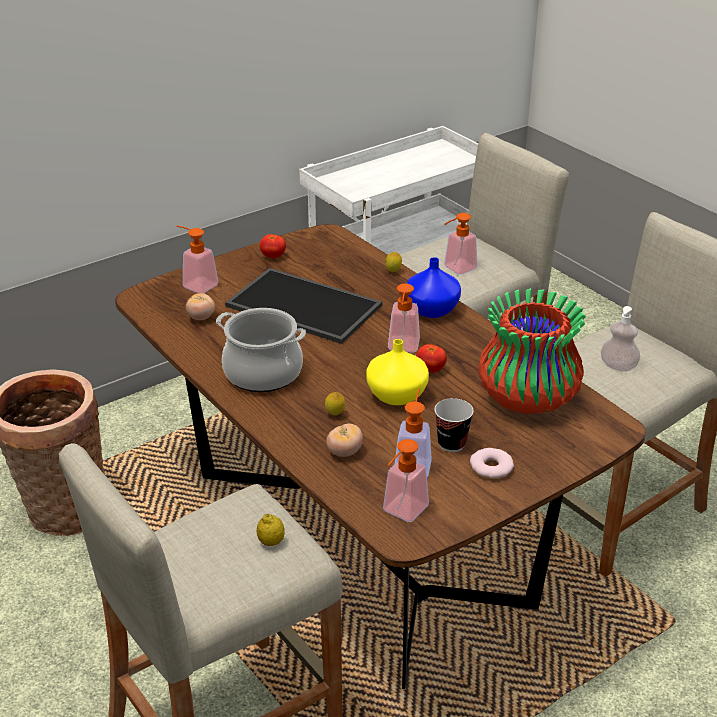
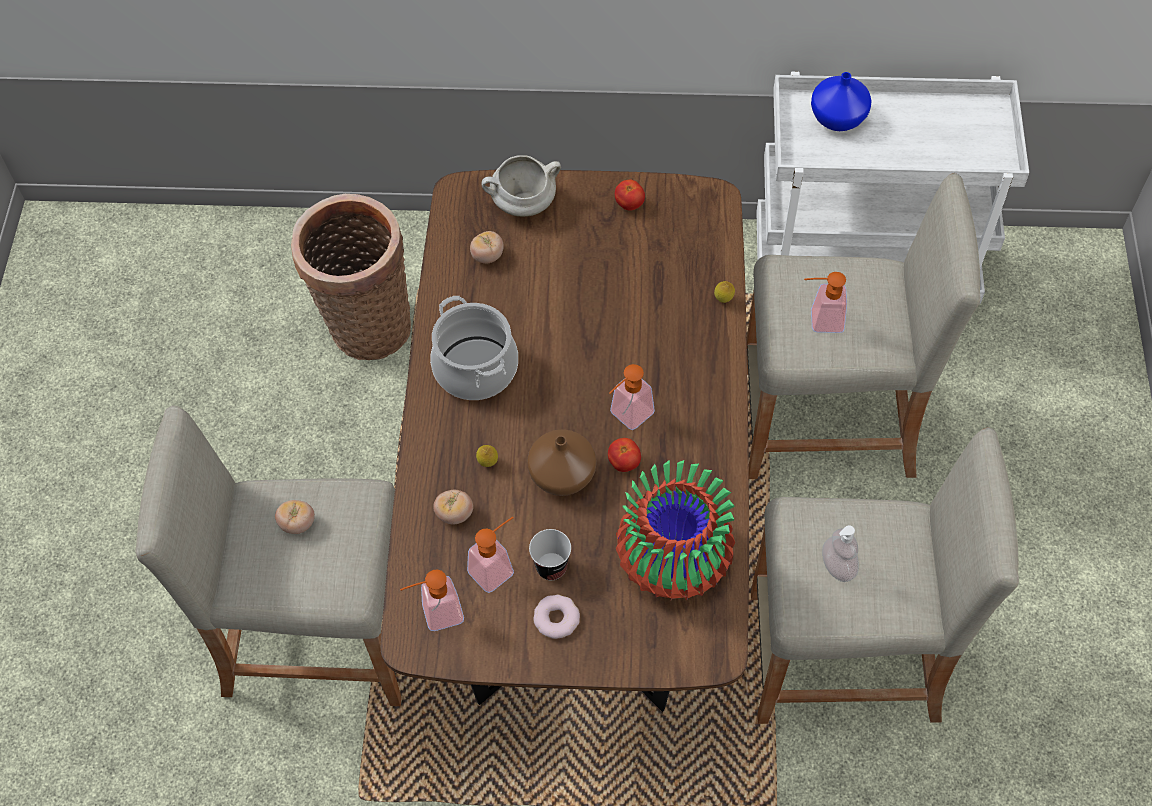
camera: 40 degrees right, 25 degrees up
(196, 284) = (523, 204): soap dispenser -> white cooking pot
(211, 539) = (297, 524): none -> tomato
(271, 542) = (337, 560): lemon -> none
(301, 306) = (589, 297): tray -> none
(398, 395) = (564, 475): yellow vase -> brown vase
(430, 310) = (705, 380): blue vase -> blue vase (837, 117)

